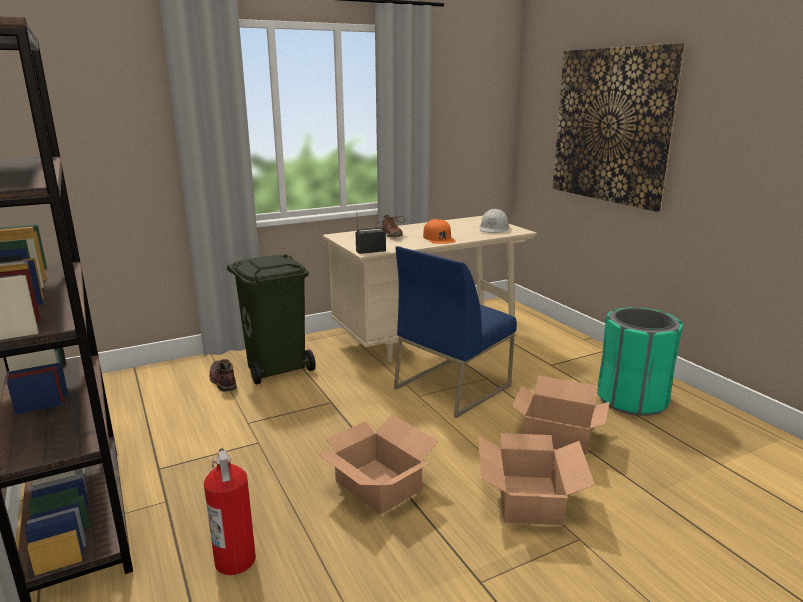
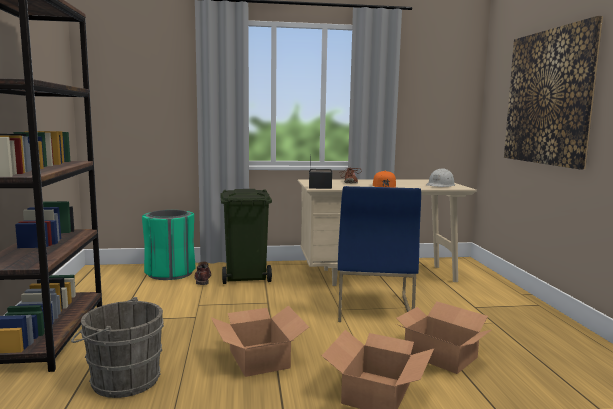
camera: 20 degrees right, 10 degrees down
(236, 560) = (121, 380): fire extinguisher -> grey bucket
(452, 386) = (373, 308): blue chair -> blue chair turned 60 degrees counterclockwise
(632, 400) = (537, 343): green trash can -> green trash can (170, 273)

